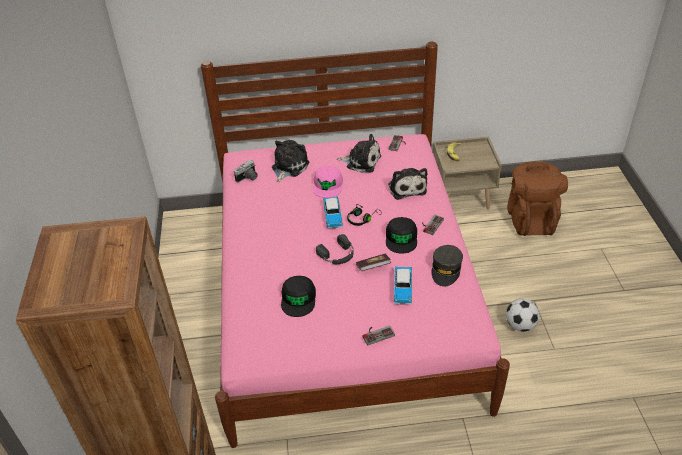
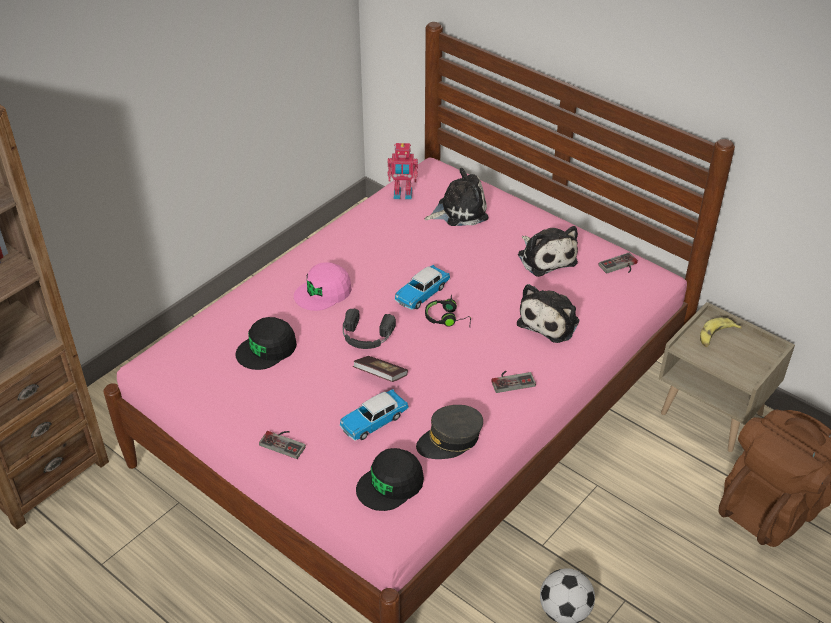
camera: 45 degrees right, 0 degrees up
(248, 178) = (402, 195): camera -> toy robot
(328, 185) = (468, 258): pink cap -> pink cap (323, 292)
(401, 238) = (455, 370): black cap -> black cap (391, 484)

